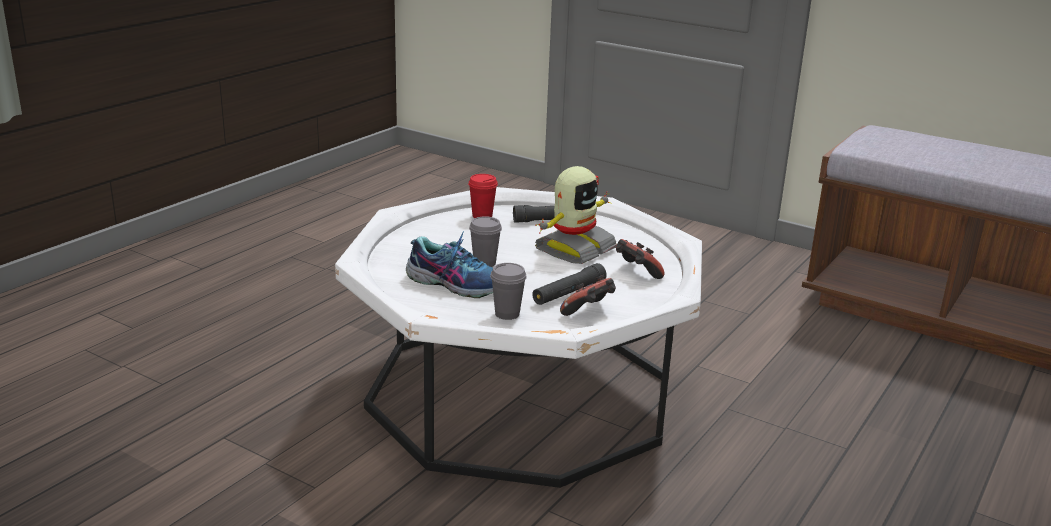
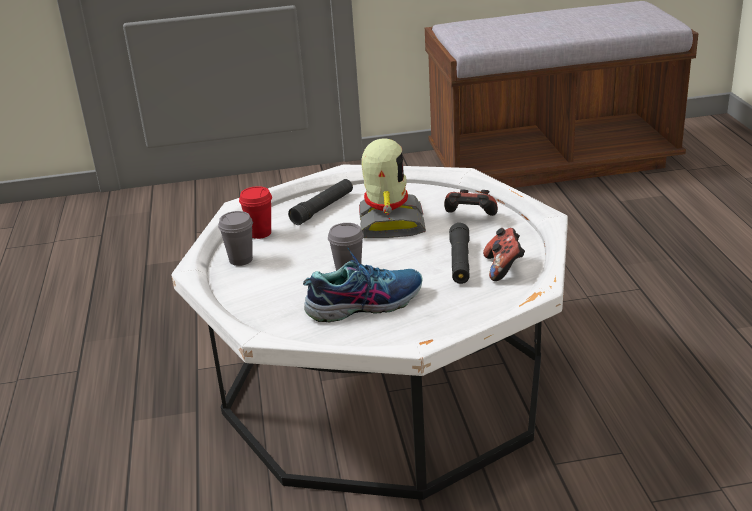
camera: 40 degrees left, 5 degrees up
(507, 314) = (454, 305): grey cup -> grey cup (241, 260)

